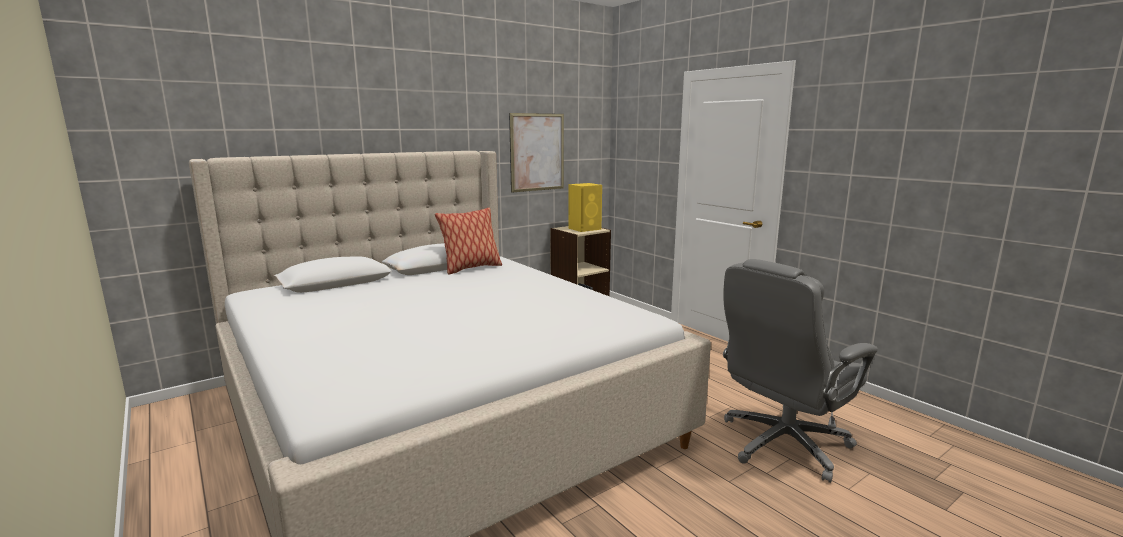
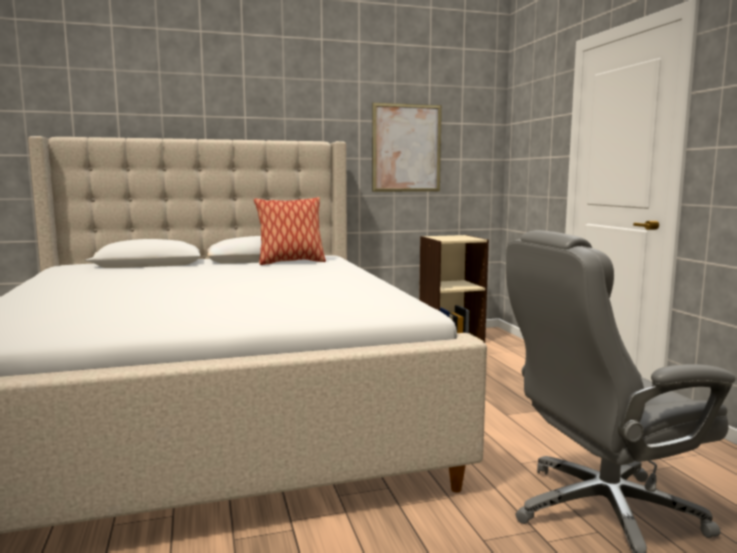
camera: 20 degrees right, 5 degrees down
(585, 228) = (459, 238): yellow speaker -> none

